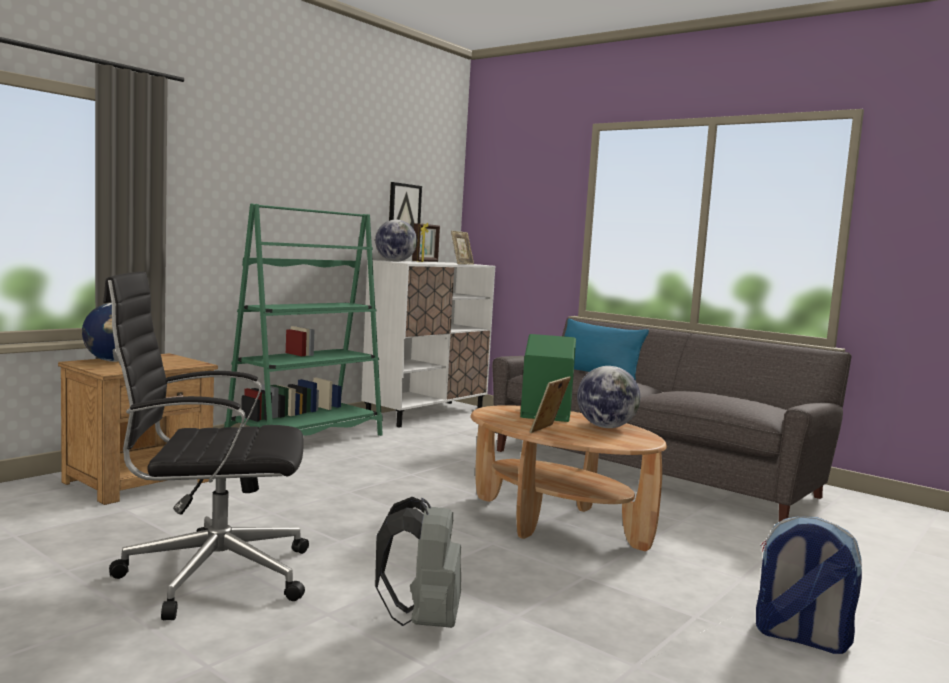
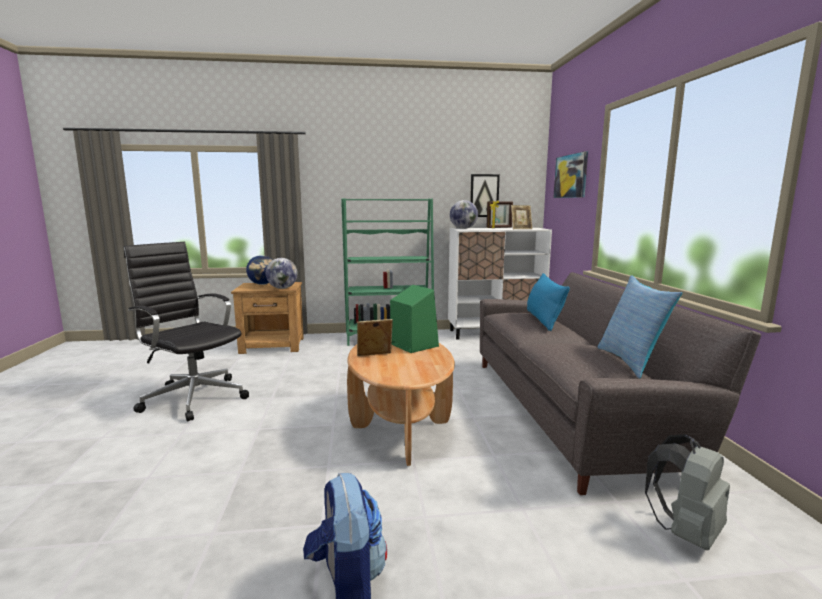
camera: 45 degrees right, 5 degrees up
(423, 620) = (201, 453): grey backpack -> grey backpack (685, 531)
(525, 199) = (571, 176): none -> picture
(605, 427) = (423, 362): globe -> globe (282, 288)
(748, 397) = (631, 361): none -> pillow

